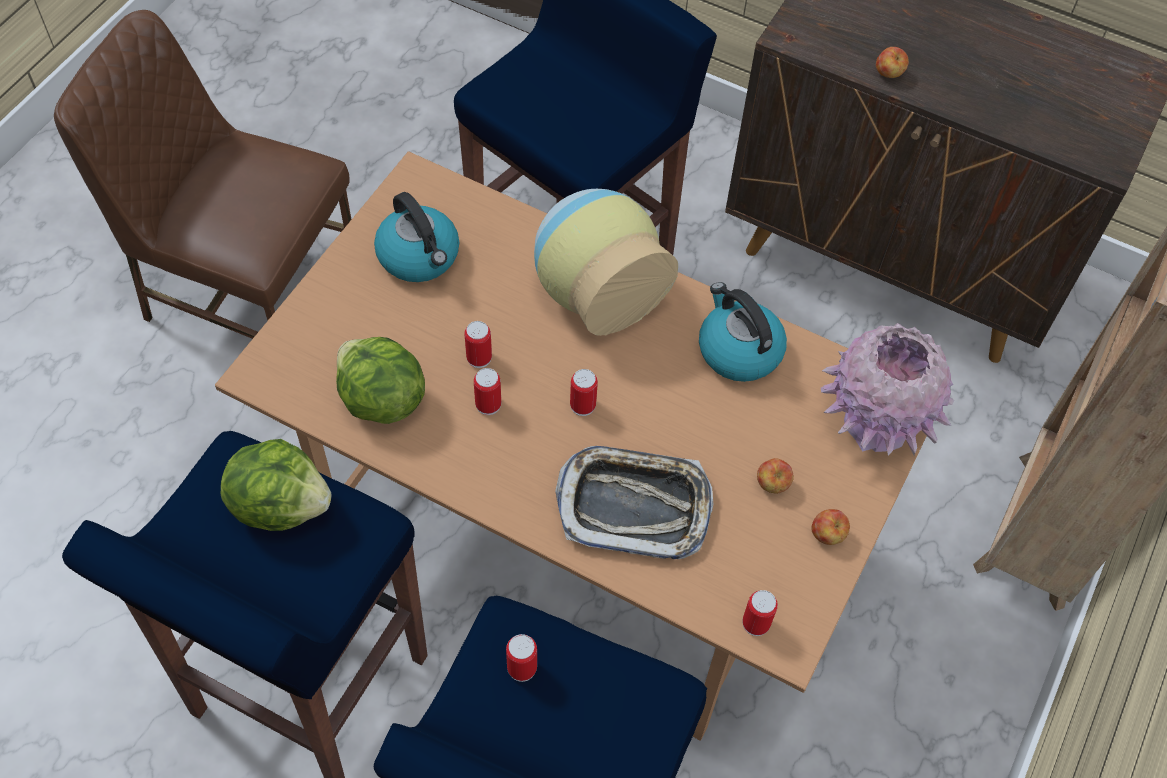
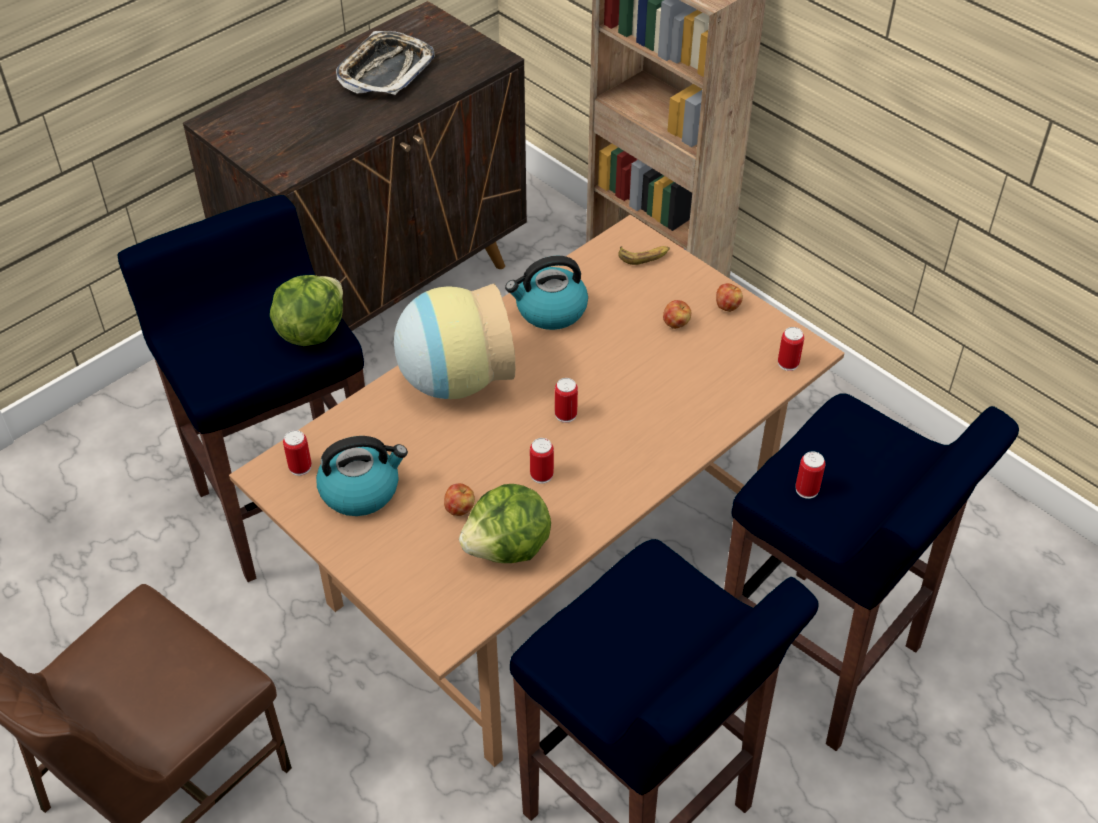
camera: 70 degrees left, 10 degrees down
(281, 504) = (610, 622): lettuce -> lettuce (311, 331)
(479, 358) = (491, 471): can -> can (300, 467)
(634, 506) = (670, 406): tray -> tray (385, 70)
(875, 424) = (644, 256): pink vase -> banana
(888, 73) = (354, 133): apple -> apple (460, 509)

